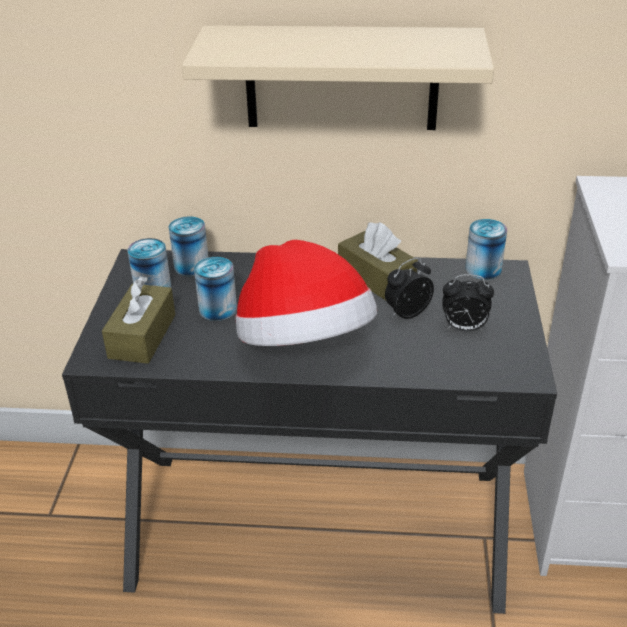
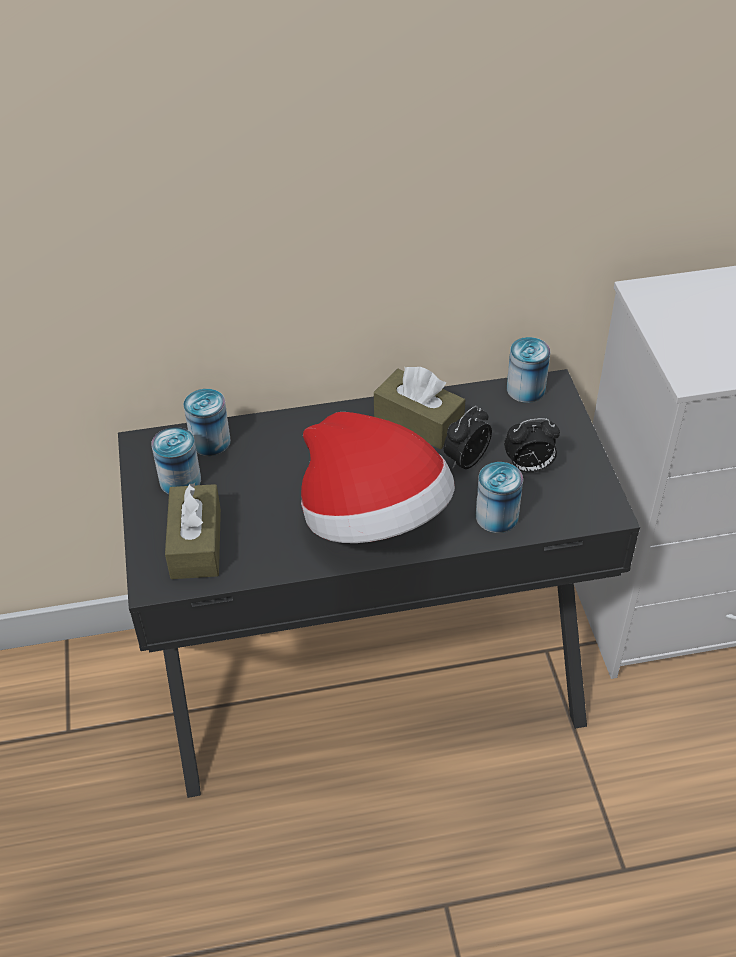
camera: 15 degrees left, 10 degrees up
(218, 309) = (264, 493): can -> can (497, 516)
(341, 78) = (363, 221): beige shelf -> none

